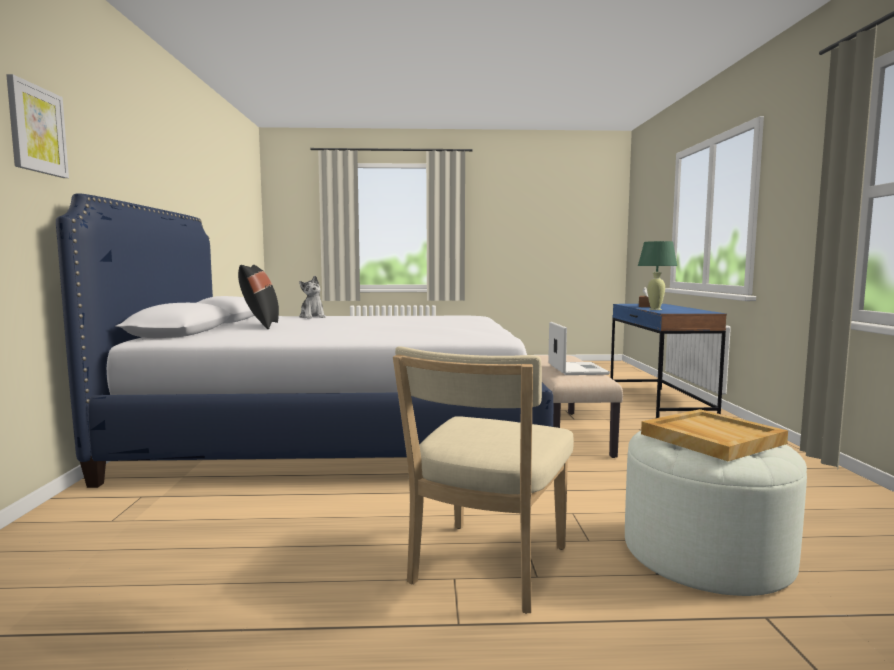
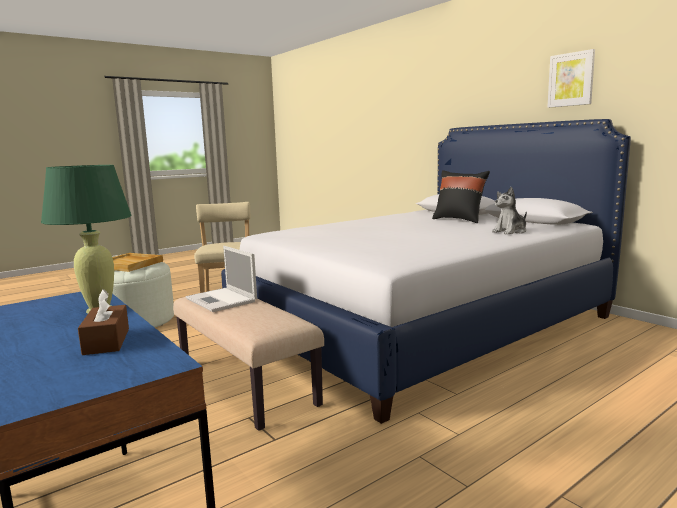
camera: 145 degrees right, 5 degrees up
(36, 129) = (450, 99): picture -> picture (571, 79)
(312, 317) = (510, 231): plush toy -> plush toy turned 60 degrees counterclockwise

